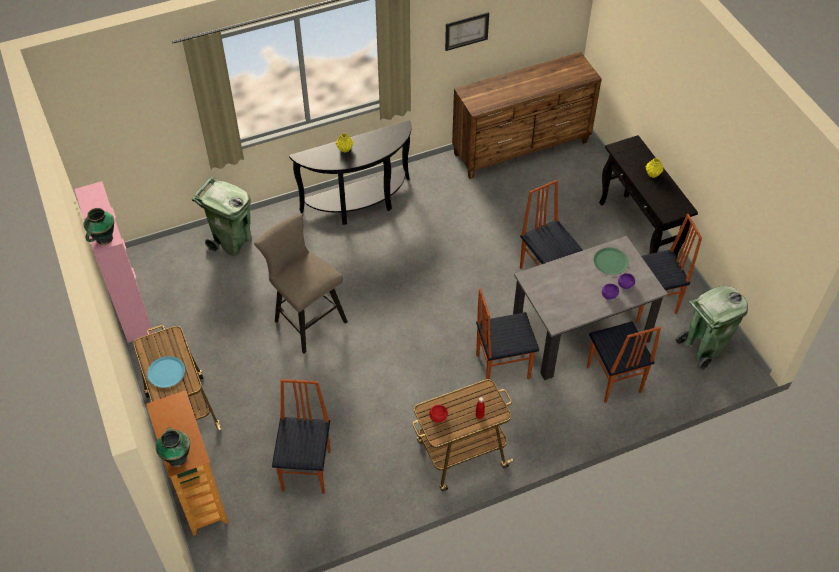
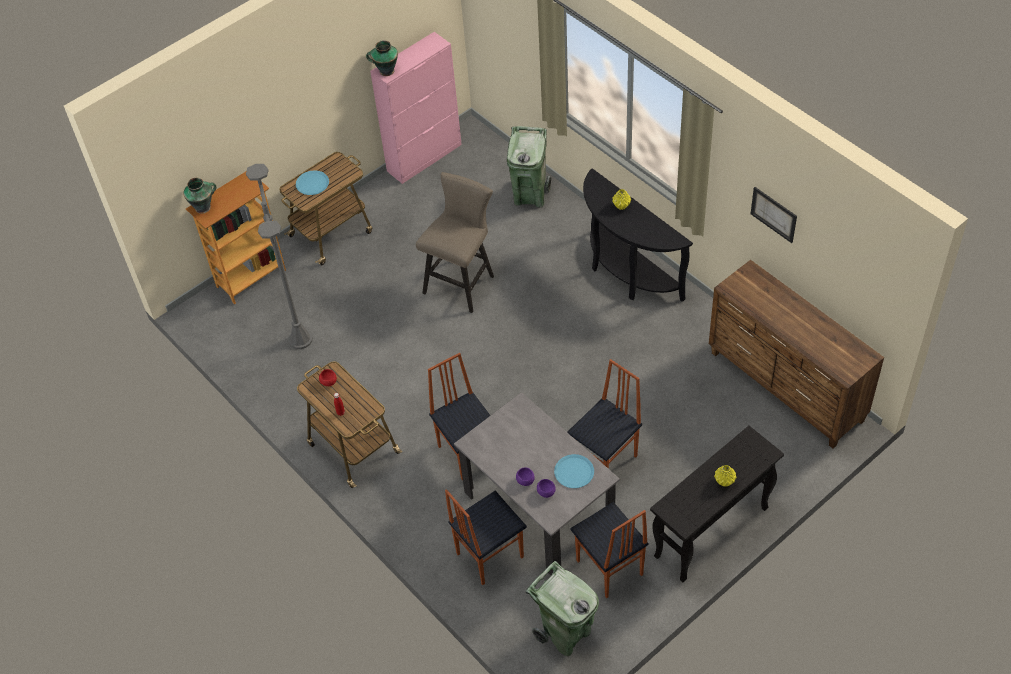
camera: 75 degrees right, 0 degrees up
(307, 470) = (300, 339): chair -> grey floor lamp
(610, 261) = (574, 472): green plate -> blue plate

